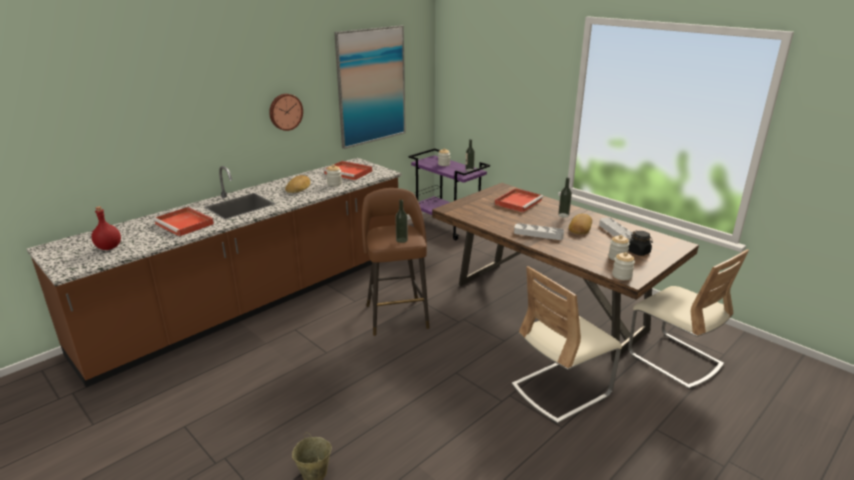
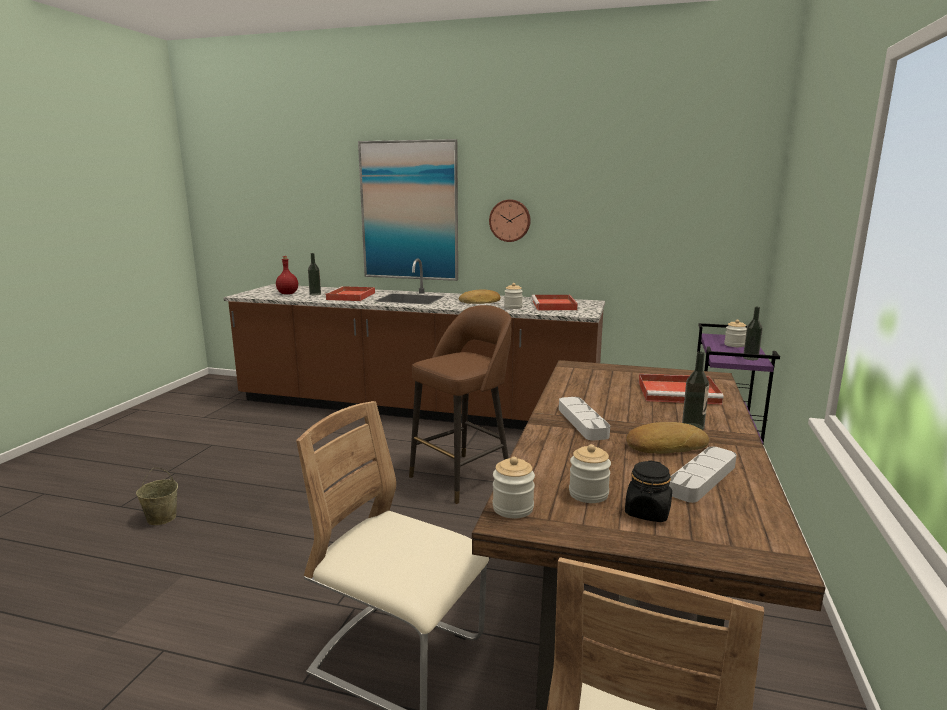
camera: 60 degrees right, 10 degrees down
(371, 86) = (643, 210): picture -> picture (409, 211)
(401, 240) = (448, 365): bottle -> bottle (315, 294)

